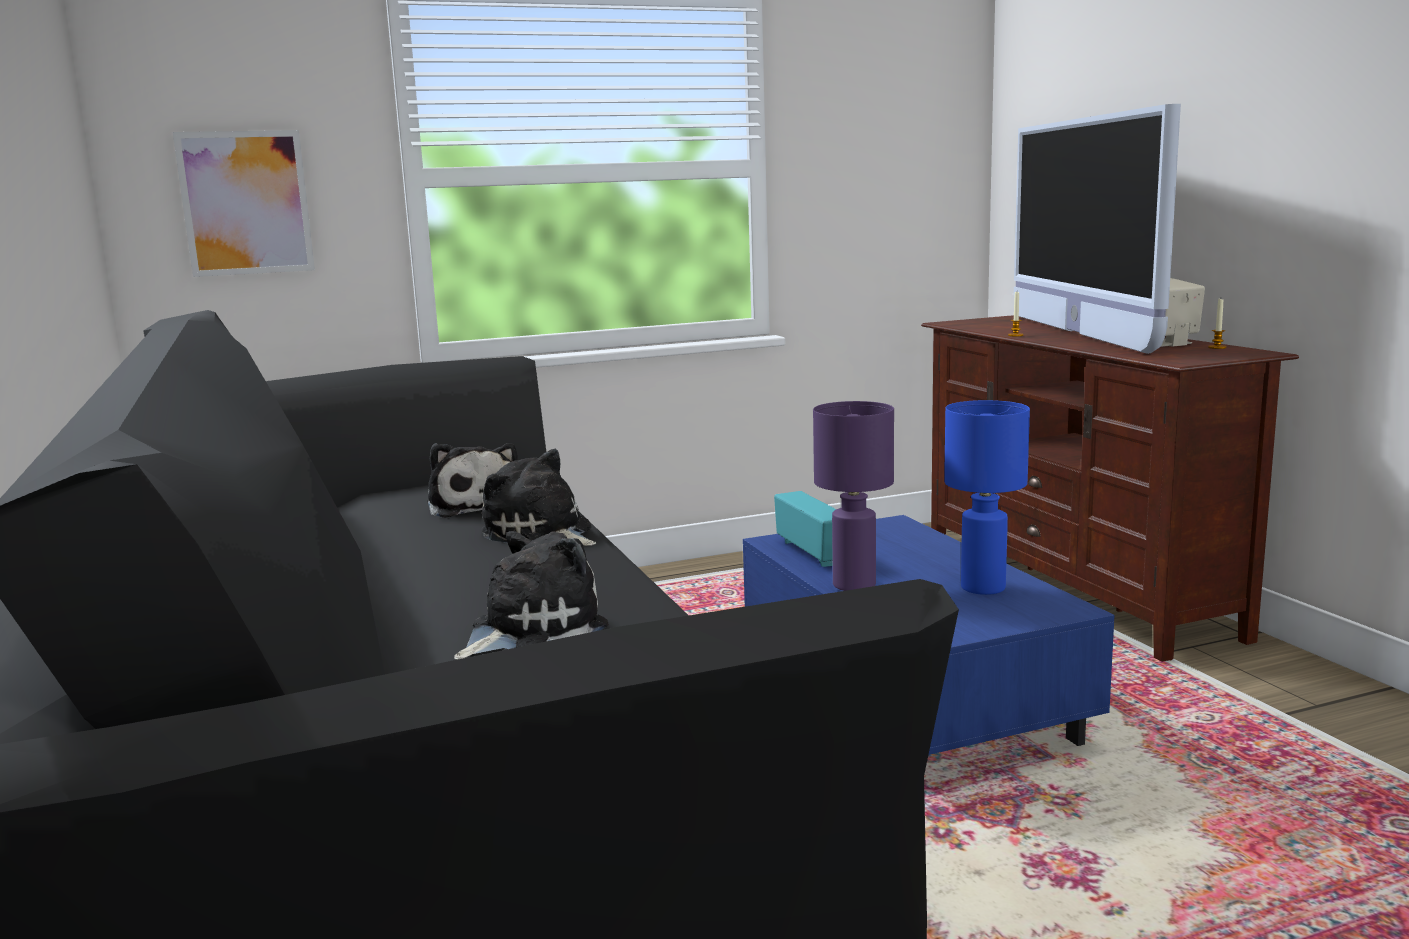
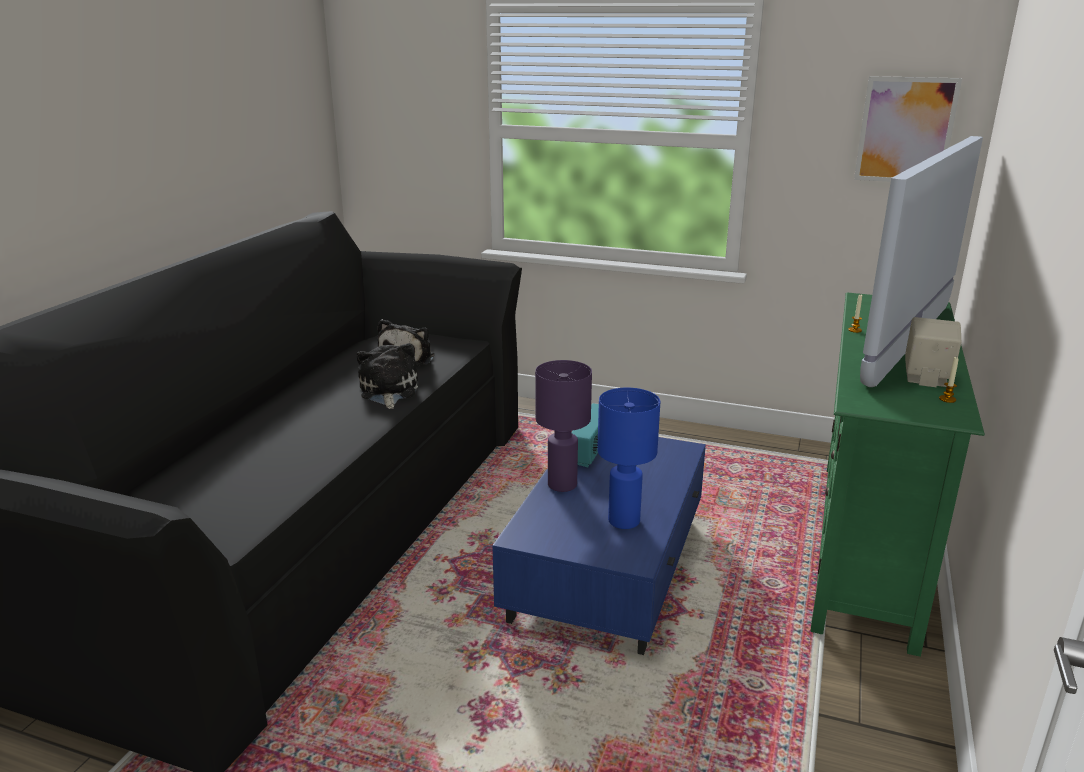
camera: 40 degrees right, 10 degrees up
(246, 203) = (403, 138): picture -> picture (905, 130)
(531, 630) = (262, 452): plush toy -> none
(1075, 589) = (867, 548): brown tv stand -> green tv stand

